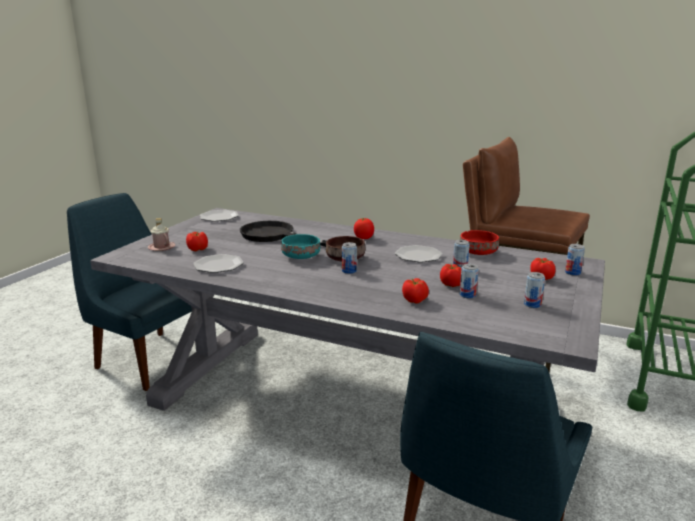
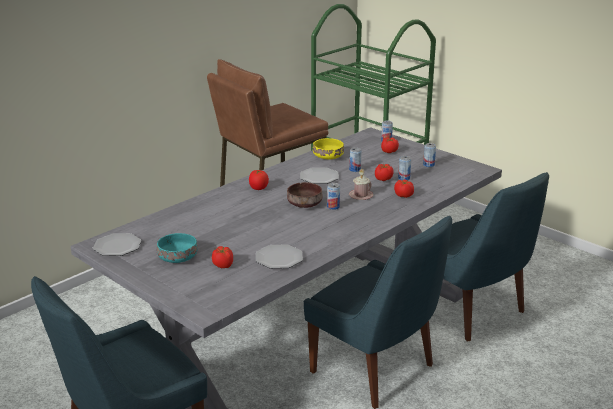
camera: 70 degrees left, 5 degrees up
(161, 247) = (198, 285): pink mug -> pink mug (361, 195)
(275, 236) = (215, 224): black frying pan -> none
(297, 466) = (376, 371): none -> blue chair
(301, 256) = (284, 220): turquoise bowl -> turquoise bowl (177, 257)
(478, 253) = (329, 157): red bowl -> yellow bowl

